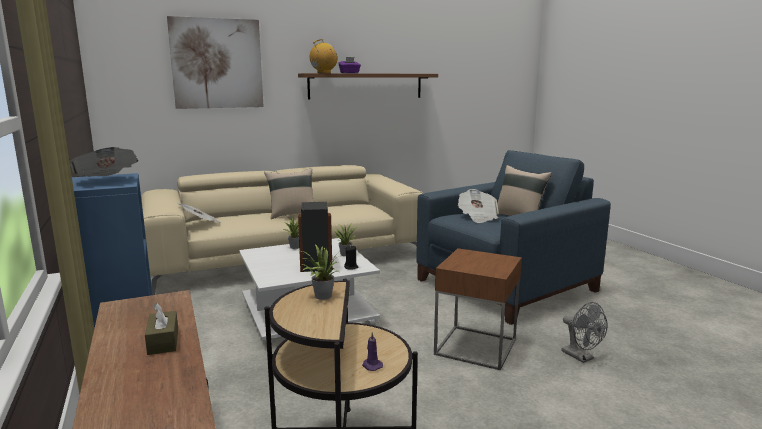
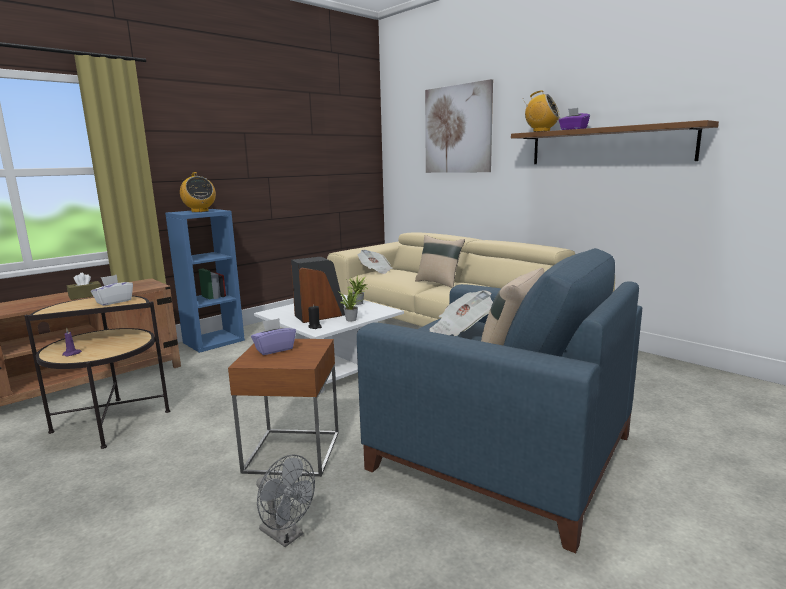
camera: 70 degrees right, 0 degrees up
(106, 180) = (199, 211): newspaper -> radio
(321, 296) = (114, 301): potted plant -> white tissue box
(472, 264) = (274, 349): none -> purple tissue box
(581, 357) = (286, 535): grey fan -> grey fan turned 90 degrees counterclockwise

